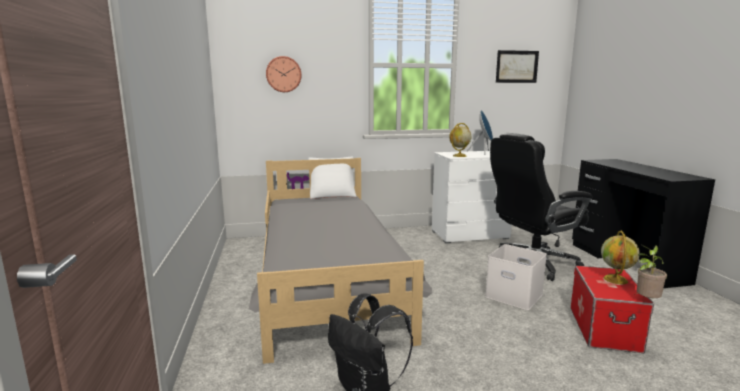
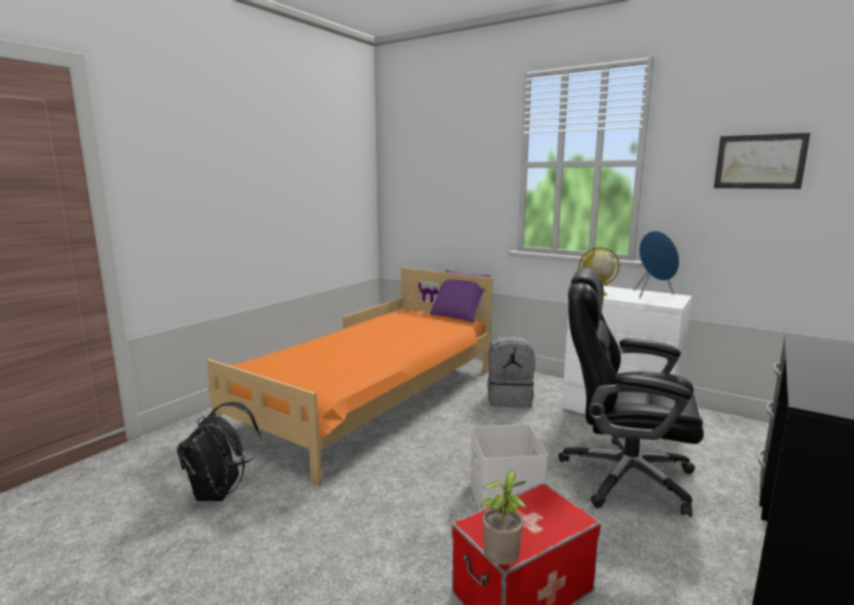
camera: 45 degrees right, 0 degrees up
(283, 74) = (433, 177): wall clock -> none
(328, 281) = (373, 401): grey bed -> orange bed
(332, 195) = (459, 315): white pillow -> purple pillow
(407, 247) = (509, 398): none -> grey backpack
(616, 280) = (542, 523): globe -> none

